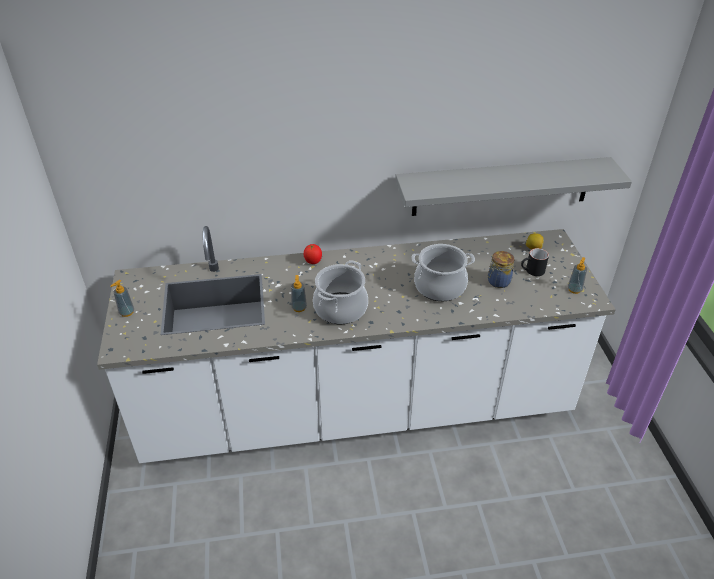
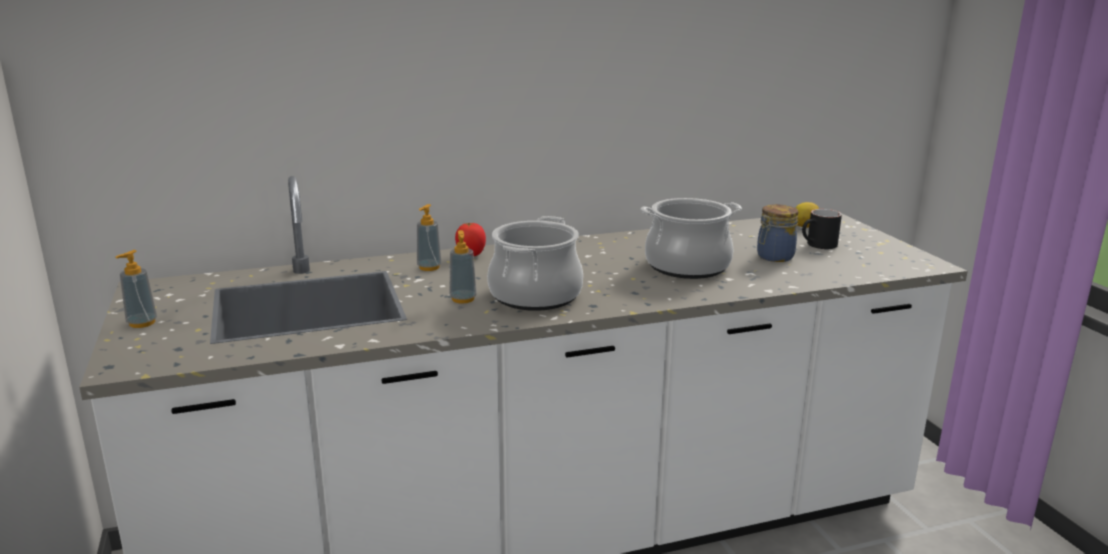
camera: 10 degrees left, 20 degrees down
(501, 186) = (745, 137): grey shelf -> none
(574, 289) = (892, 257): soap dispenser -> soap dispenser (429, 267)

